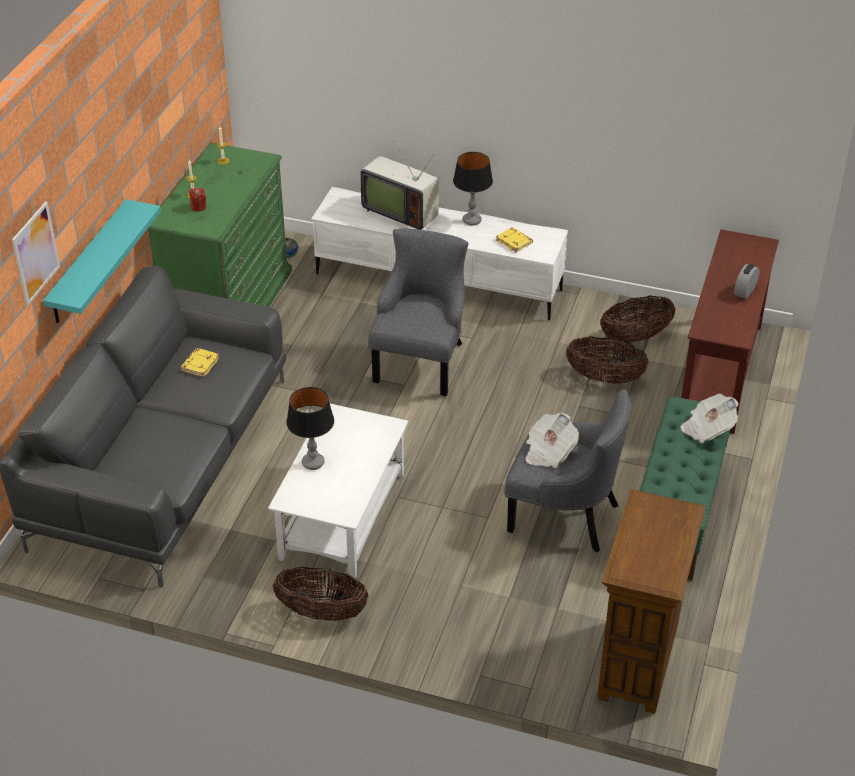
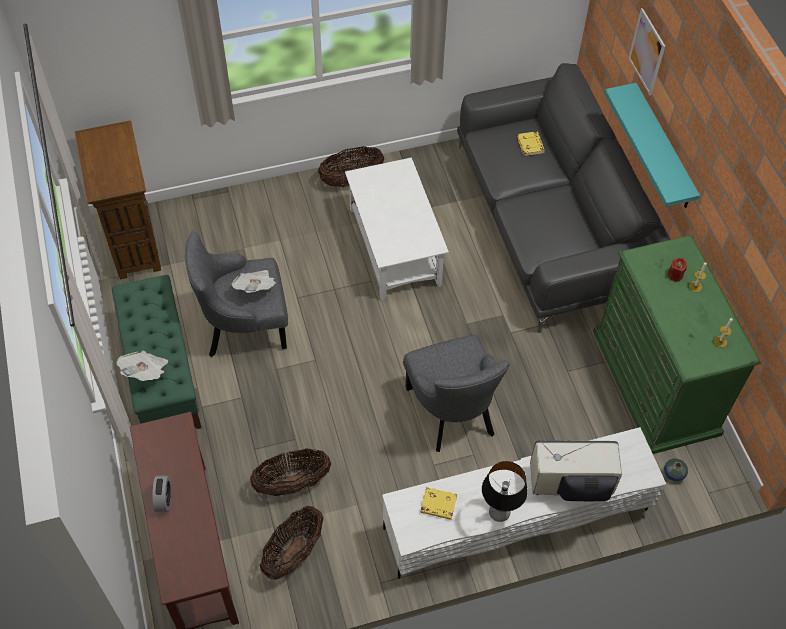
camera: 145 degrees right, 15 degrees up
(200, 364) = (560, 225): yellow book -> yellow book (531, 145)
(312, 463) = (412, 200): table lamp -> none

